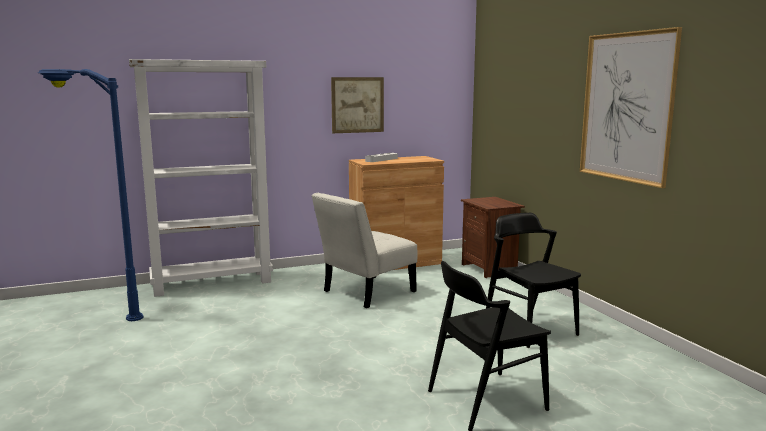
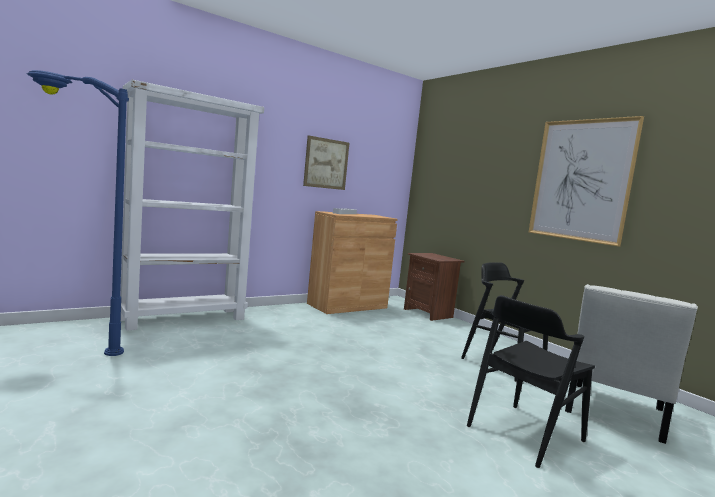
camera: 15 degrees left, 5 degrees down
(365, 293) = (339, 331): white chair -> white chair (614, 413)

